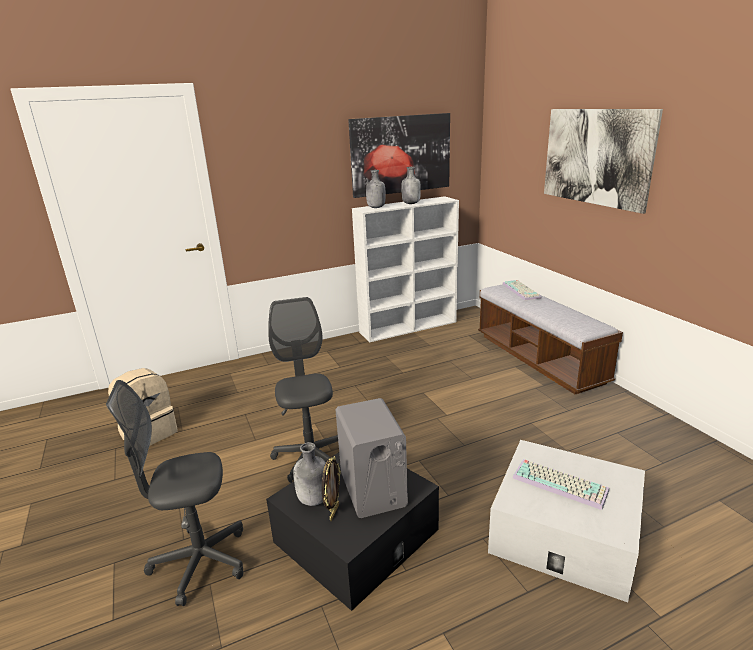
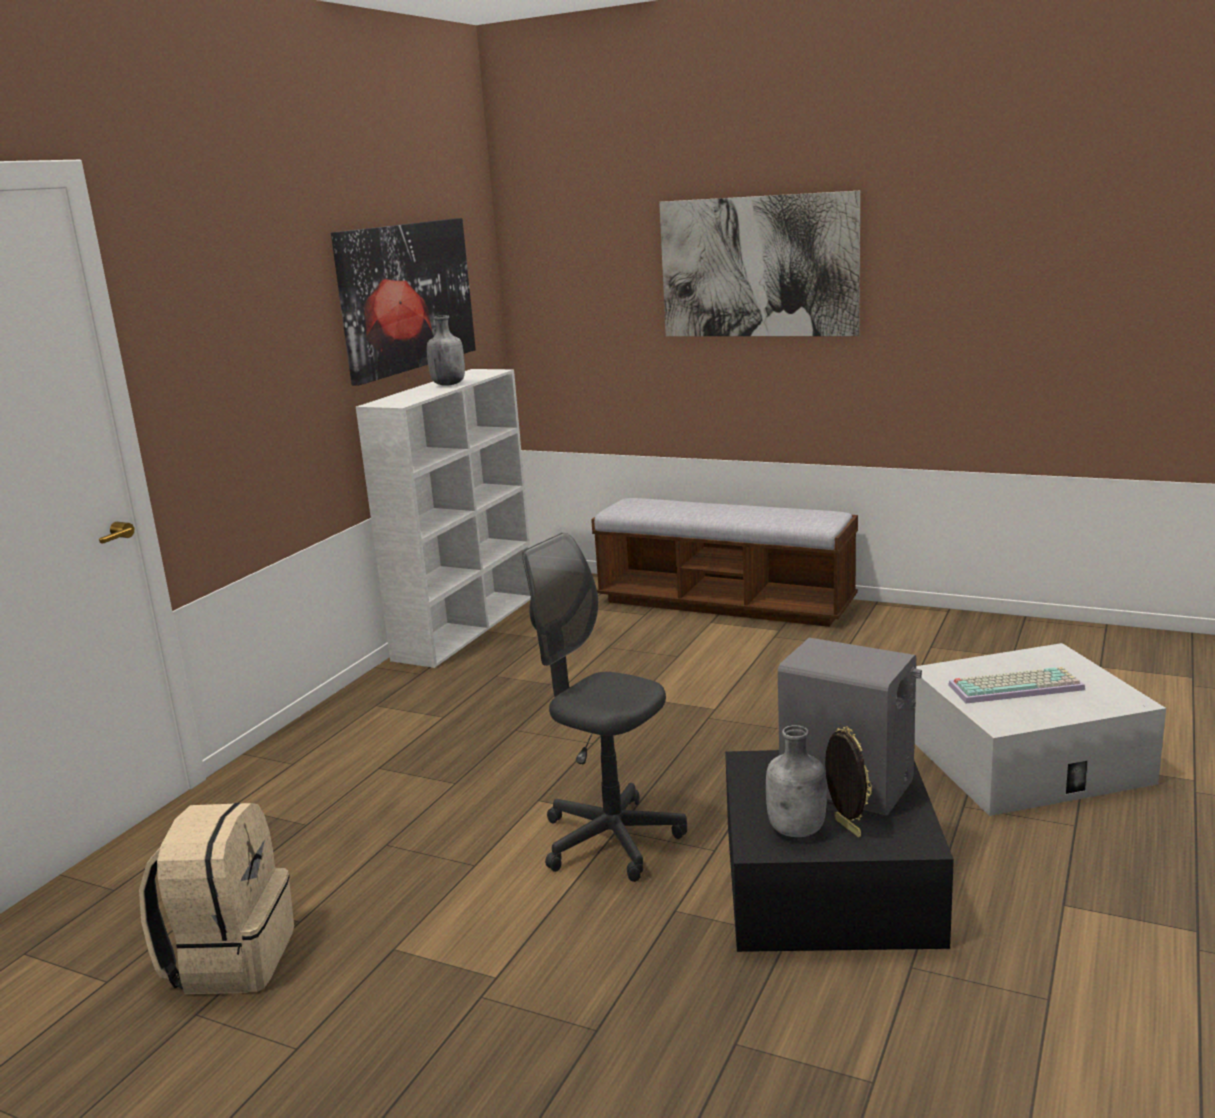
camera: 40 degrees left, 5 degrees down
(200, 562) = (675, 1034): grey office chair -> none
(375, 207) = (402, 398): grey bottle -> none
(522, 291) = (663, 502): keyboard -> none

